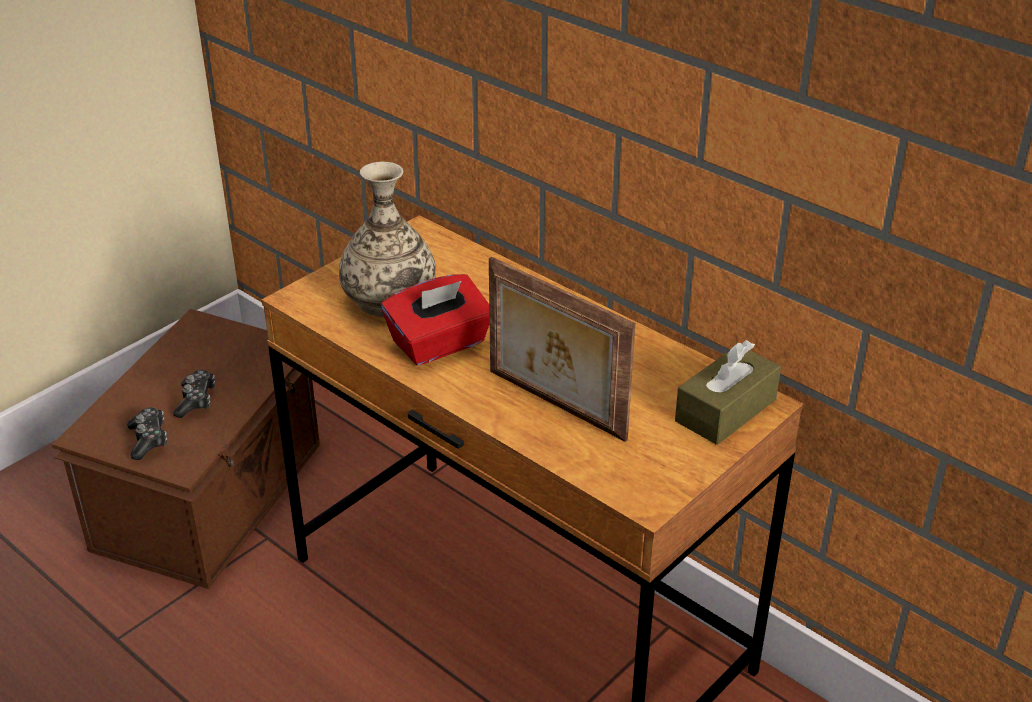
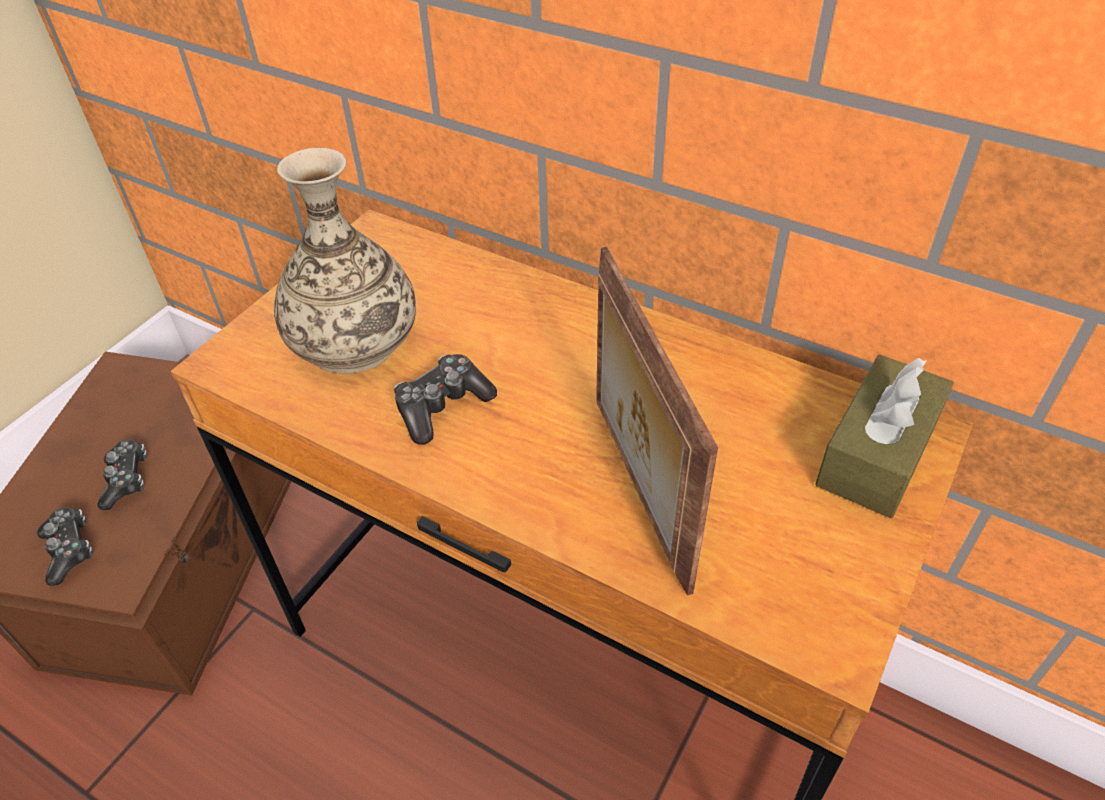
camera: 10 degrees left, 10 degrees up
(439, 344) = (442, 407): red tissue box -> game controller
(554, 406) = (636, 488): picture frame -> picture frame turned 45 degrees clockwise

